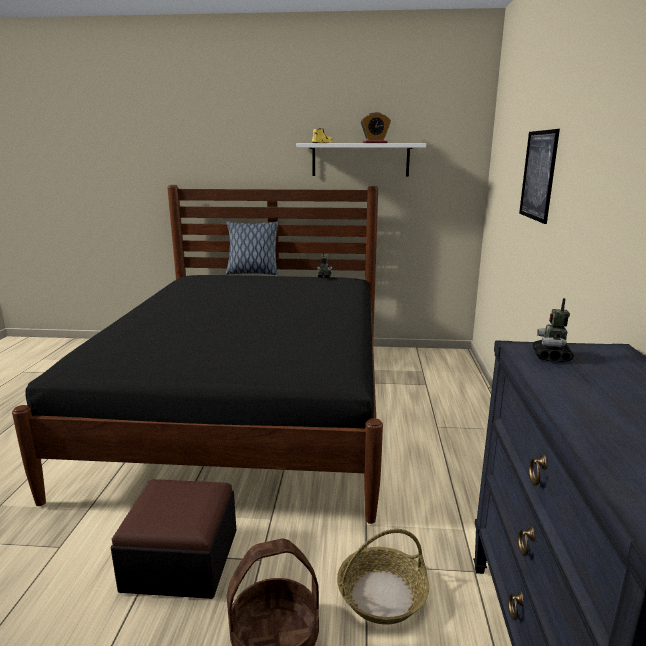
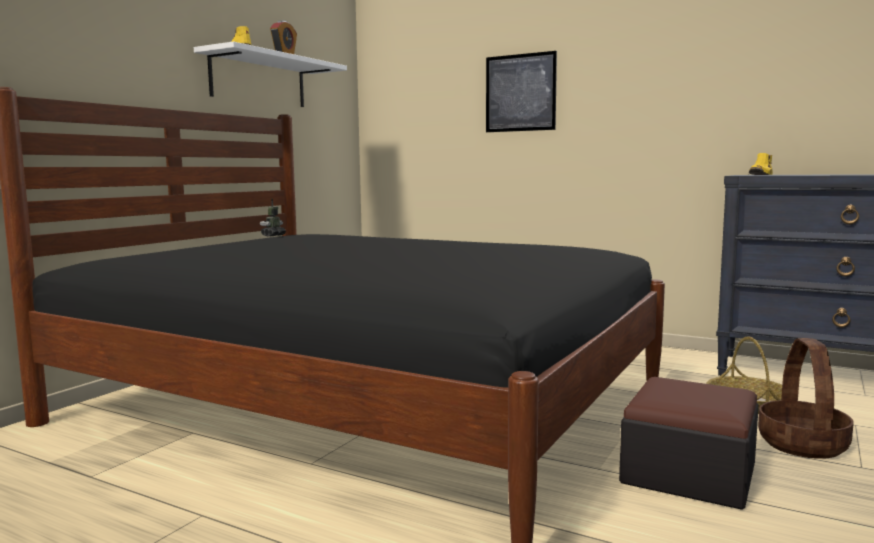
camera: 65 degrees left, 10 degrees down
(252, 273) = (165, 248): pillow -> none
(551, 357) = (761, 175): toy robot -> yellow shoe

